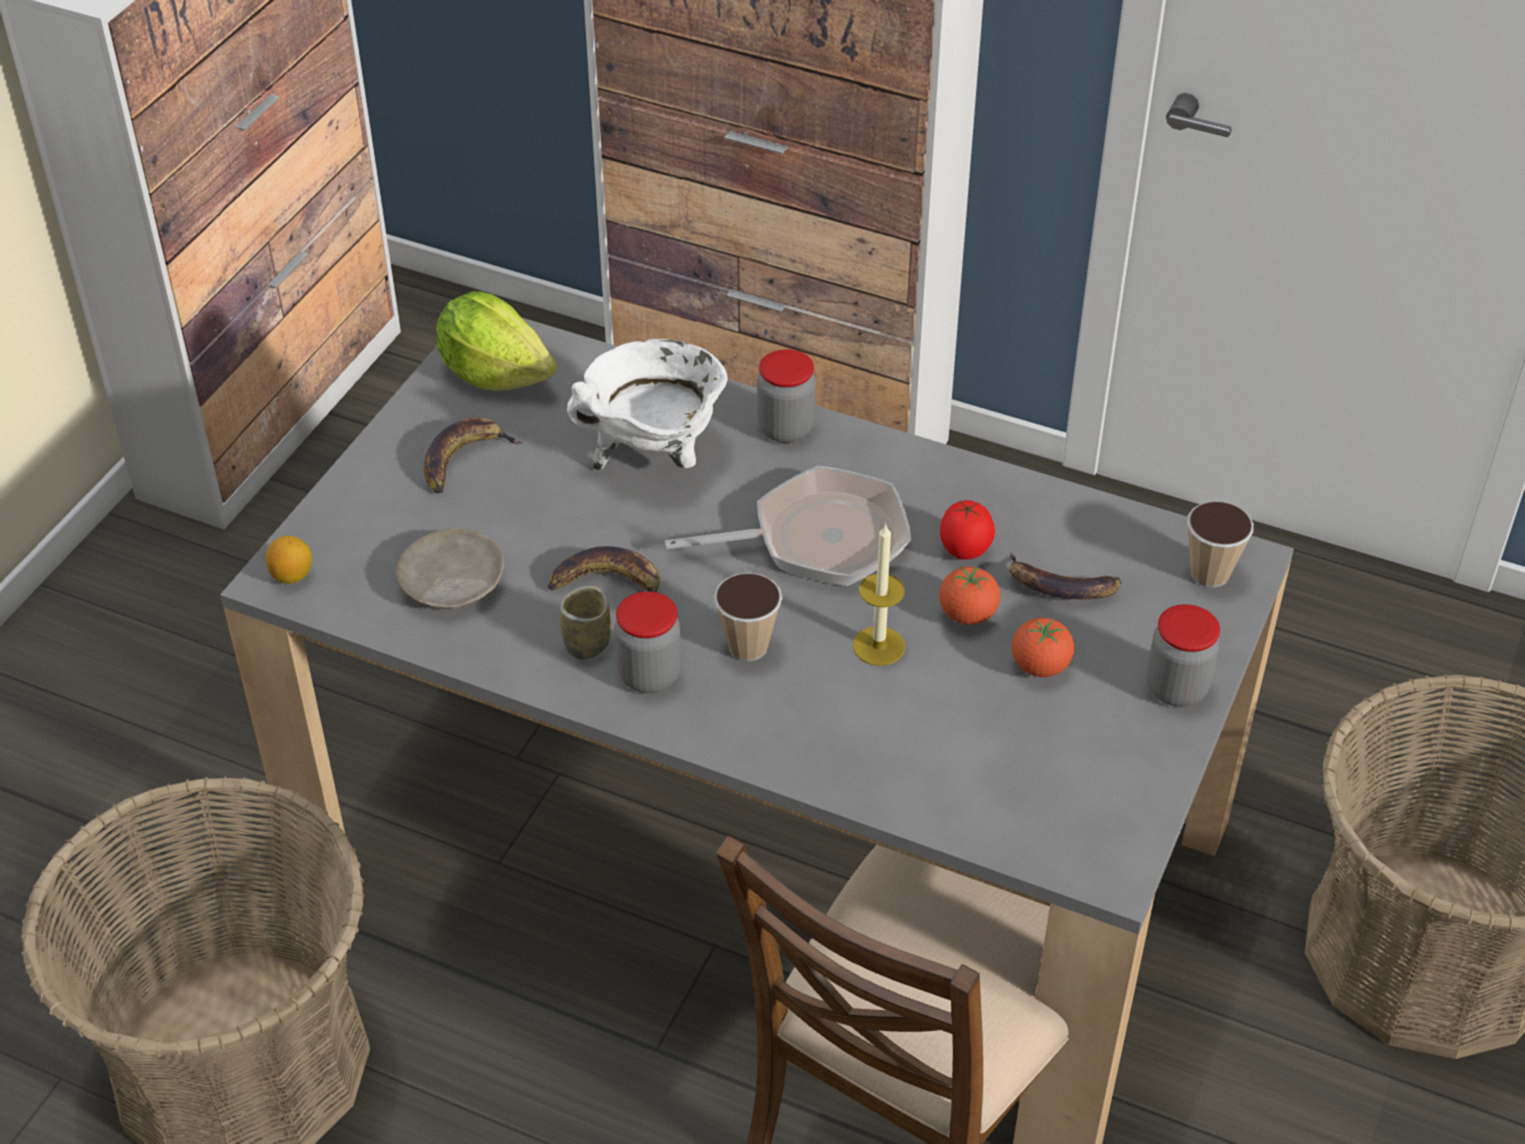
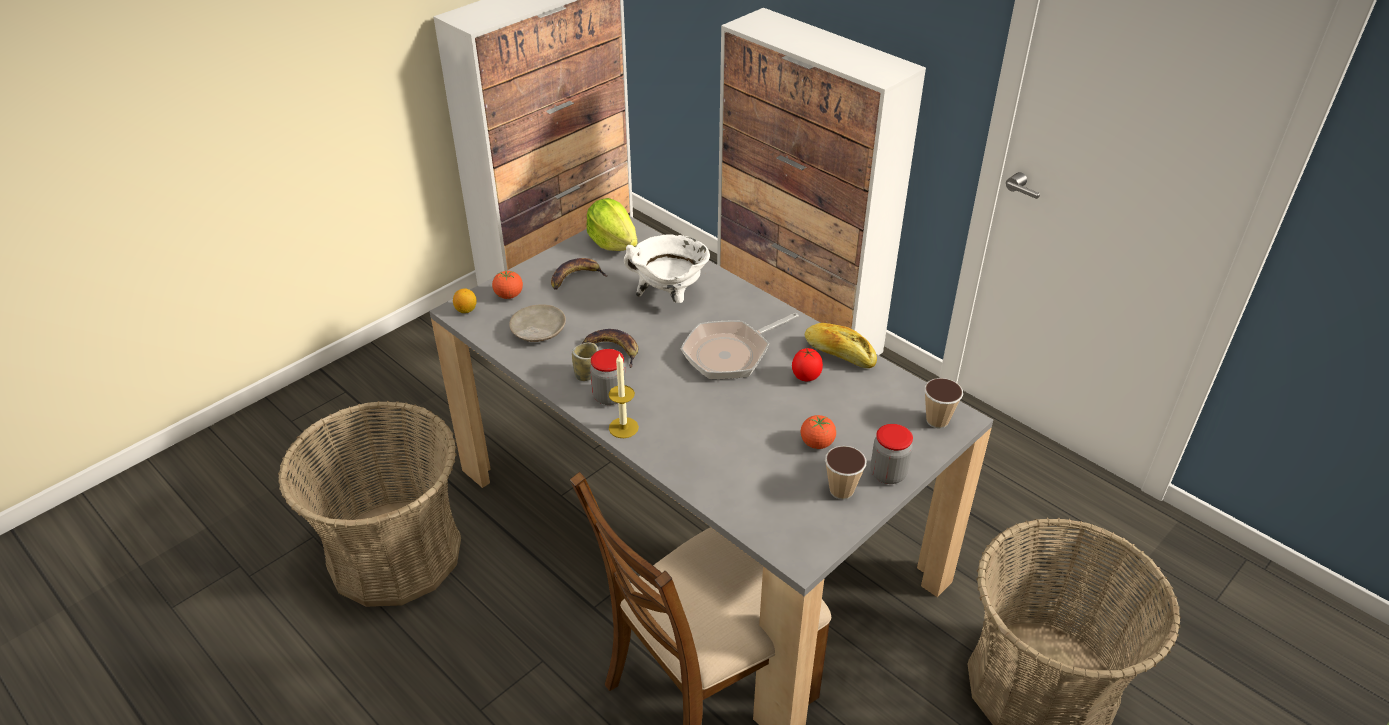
camera: 20 degrees right, 5 degrees down
(748, 647) = (667, 395): cup -> cup (841, 490)
(785, 429) = (743, 298): jar -> none
(818, 539) = (731, 353): frying pan -> frying pan turned 135 degrees clockwise
(878, 646) = (735, 412): candle -> candle (623, 427)
(967, 614) = (791, 408): tomato -> tomato (509, 295)
(998, 493) = (839, 354): none -> bread
(1059, 587) = (848, 407): banana -> none

